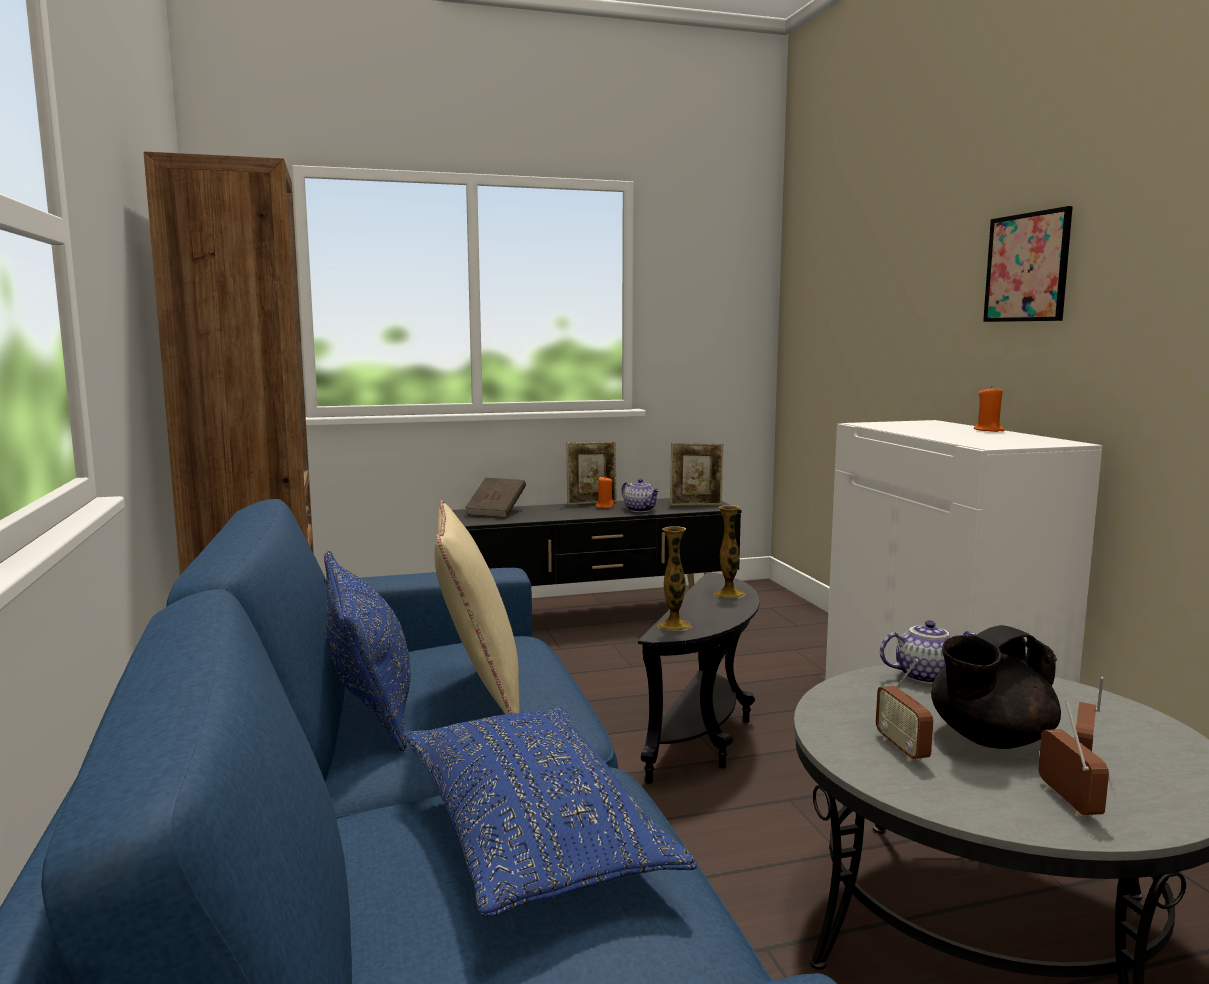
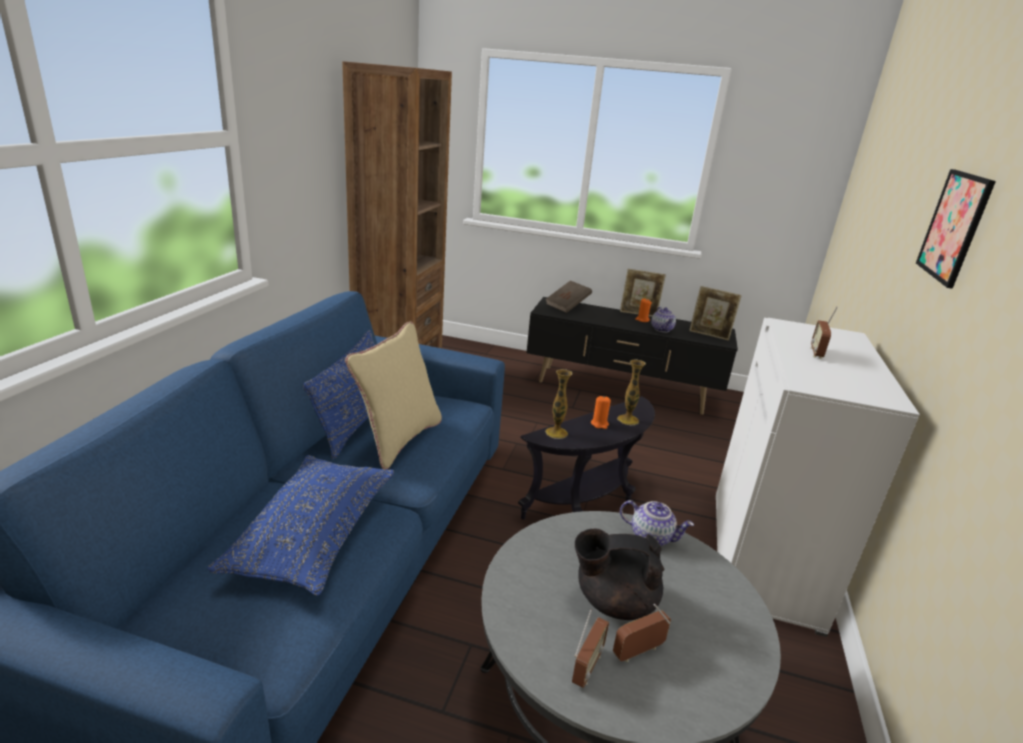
camera: 30 degrees right, 15 degrees up
(902, 749) = (548, 580): radio -> radio (816, 353)
(988, 430) = (868, 362): orange candle -> orange candle (599, 424)

